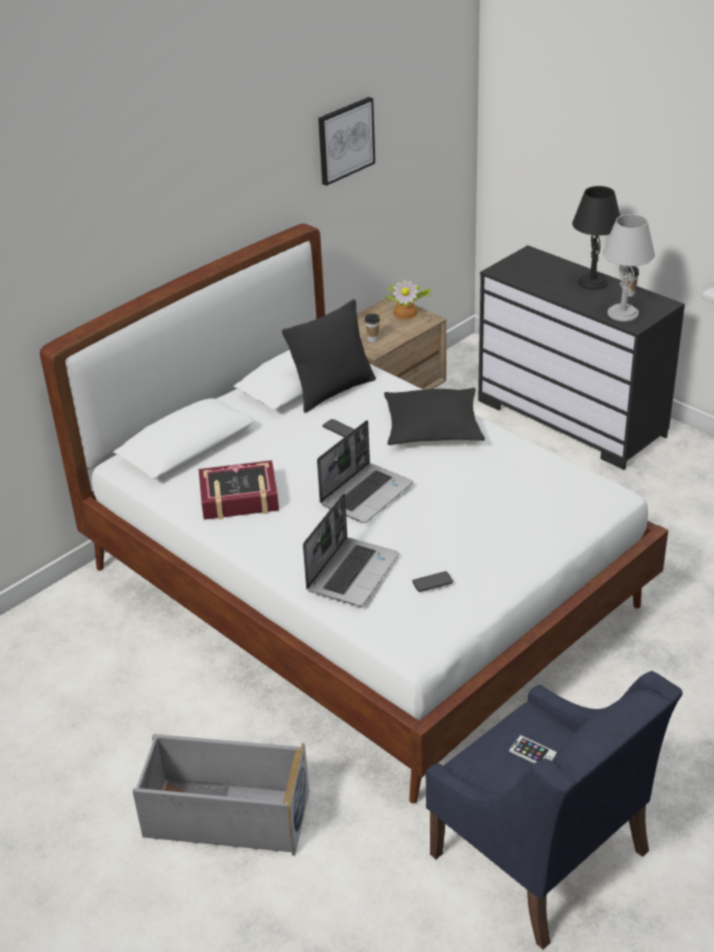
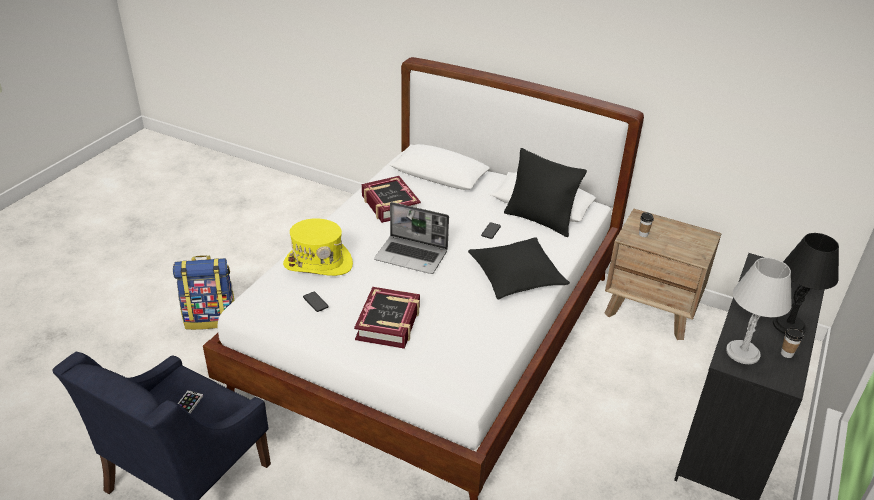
camera: 70 degrees right, 0 degrees up
(225, 816) = (211, 318): grey storage box -> backpack
(345, 140) = (714, 73): picture -> none
(352, 572) = (318, 264): laptop -> yellow hat
(406, 312) = (699, 244): potted plant -> none
(487, 531) = (389, 323): none -> book

